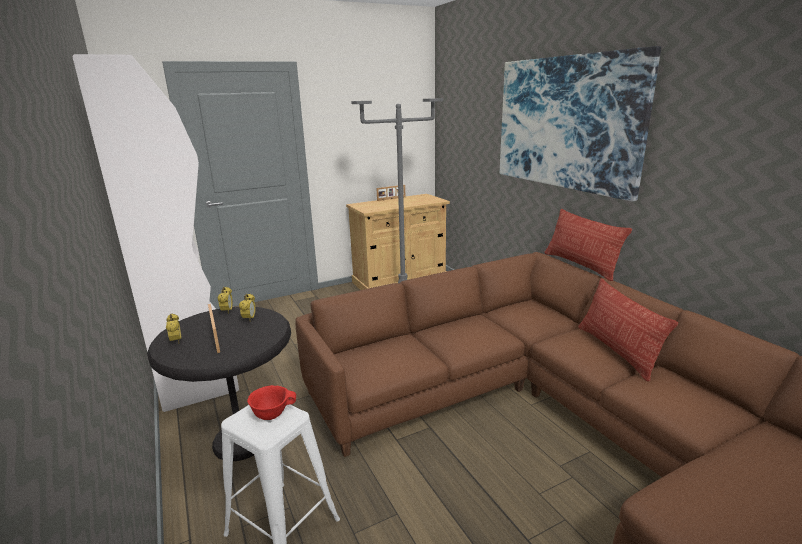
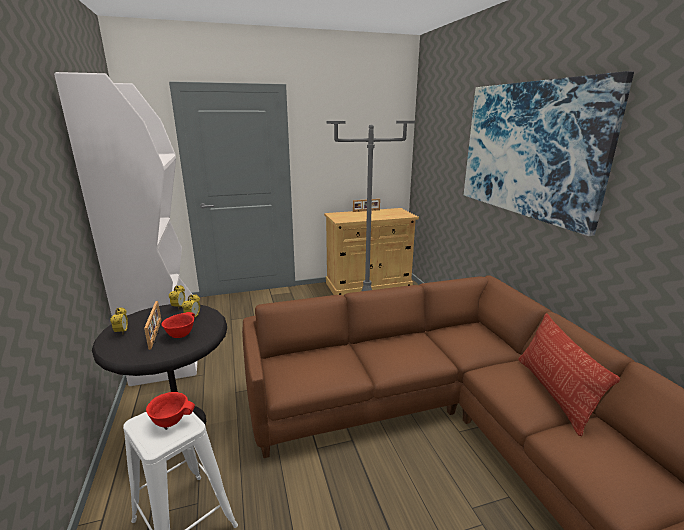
camera: 10 degrees right, 0 degrees up
(245, 336) = (180, 335): none -> red bowl
(580, 265) = (530, 295): pillow -> none

